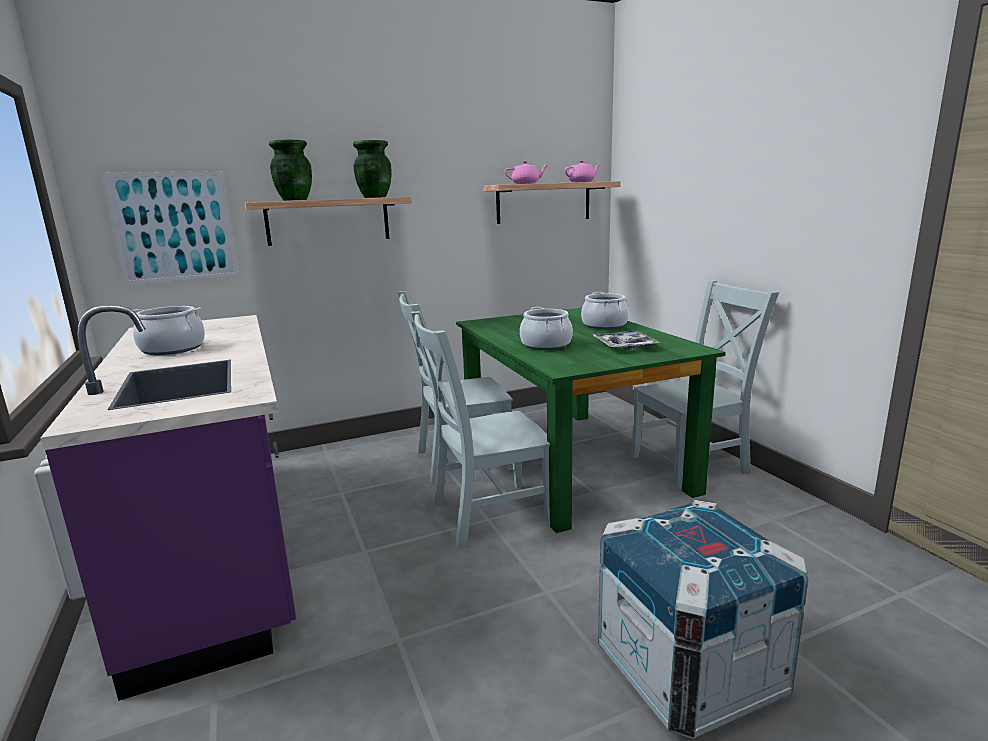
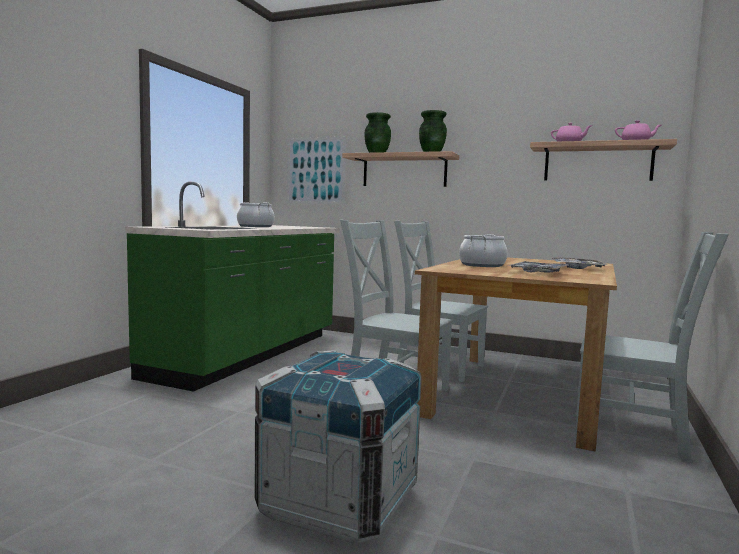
camera: 45 degrees right, 10 degrees down
(222, 548) = (249, 355): purple counter -> green counter
(569, 461) = (517, 393): green dining table -> brown dining table
(604, 325) = (577, 268): cooking pot -> tray

